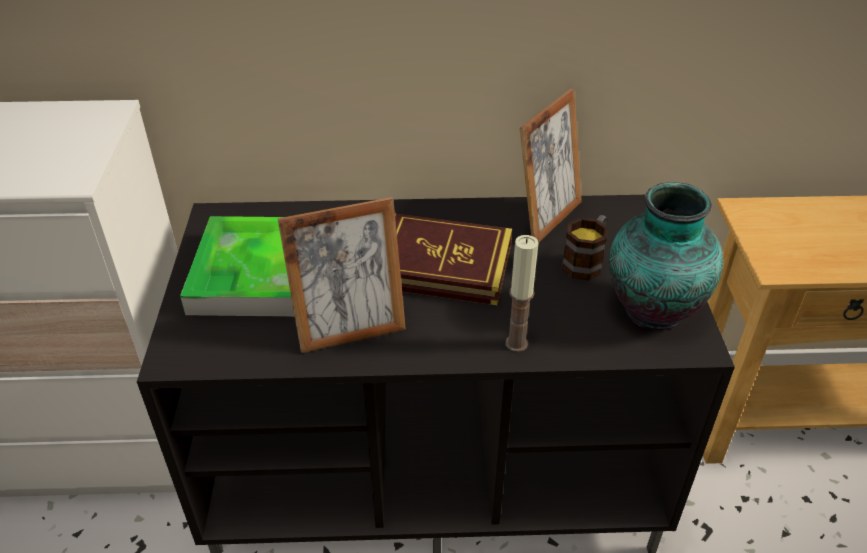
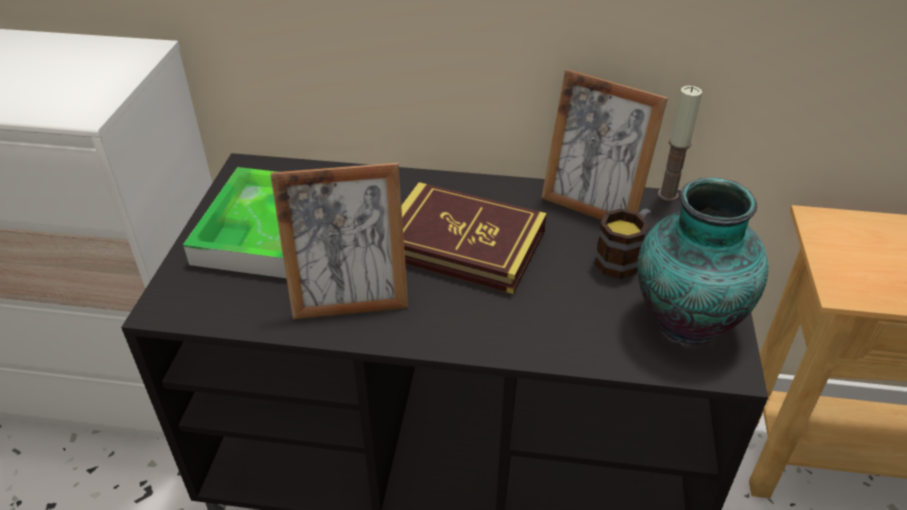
camera: 10 degrees right, 0 degrees up
(516, 343) = (523, 338): candle -> candle (667, 195)
(547, 218) = (591, 207): picture frame -> picture frame turned 75 degrees clockwise

